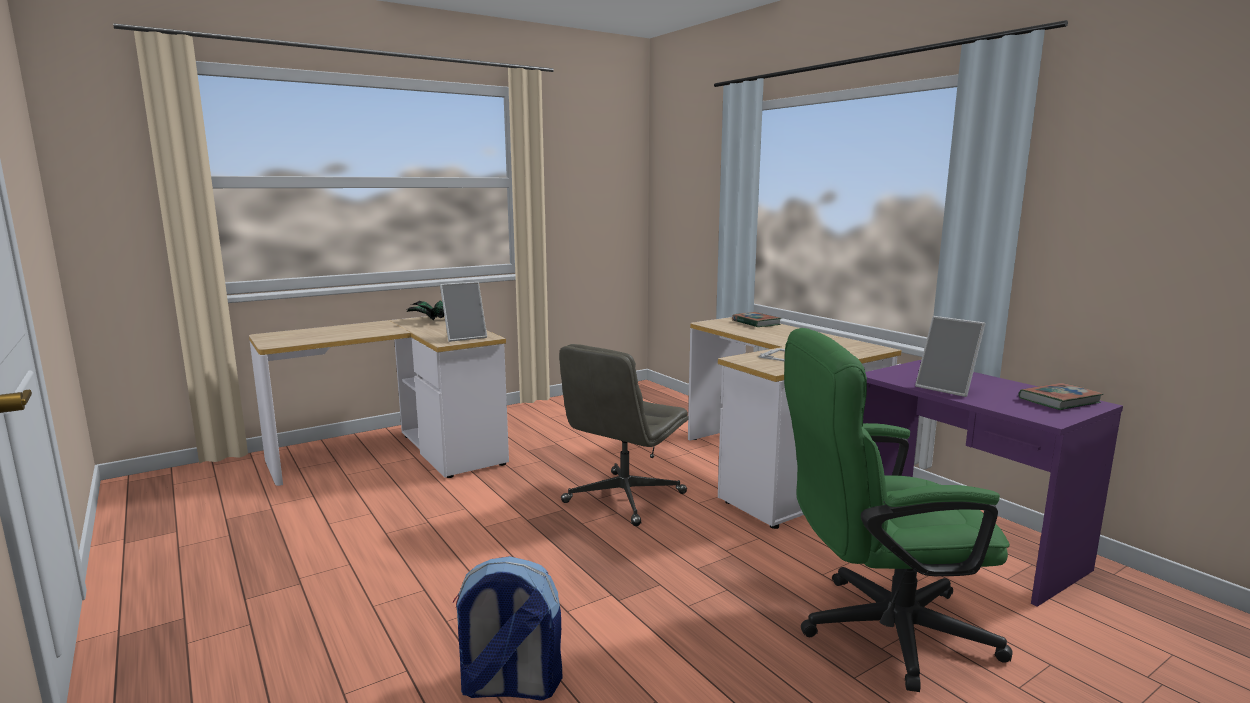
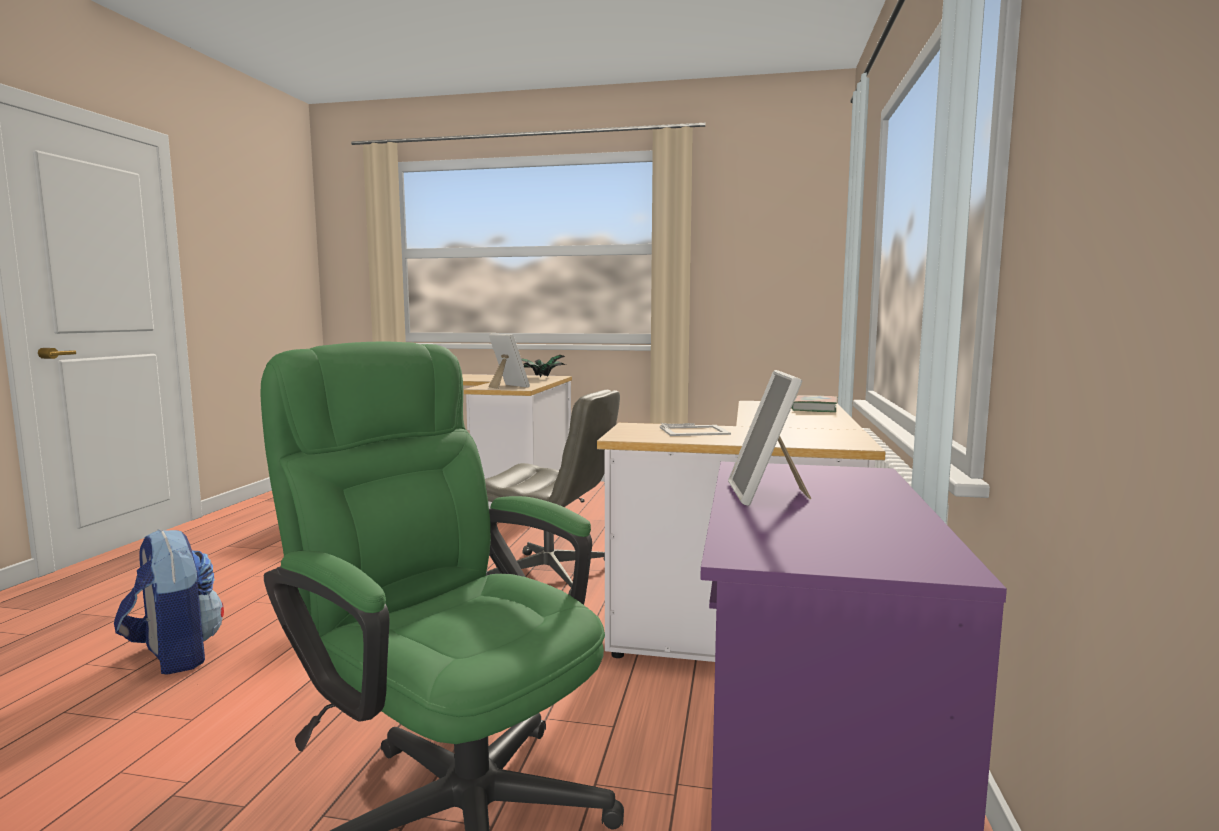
camera: 45 degrees right, 5 degrees down
(464, 337) = (507, 387): picture frame -> picture frame turned 150 degrees counterclockwise
(624, 498) = (551, 576): grey office chair -> grey office chair turned 150 degrees counterclockwise
(1059, 401) = (885, 547): book -> none

